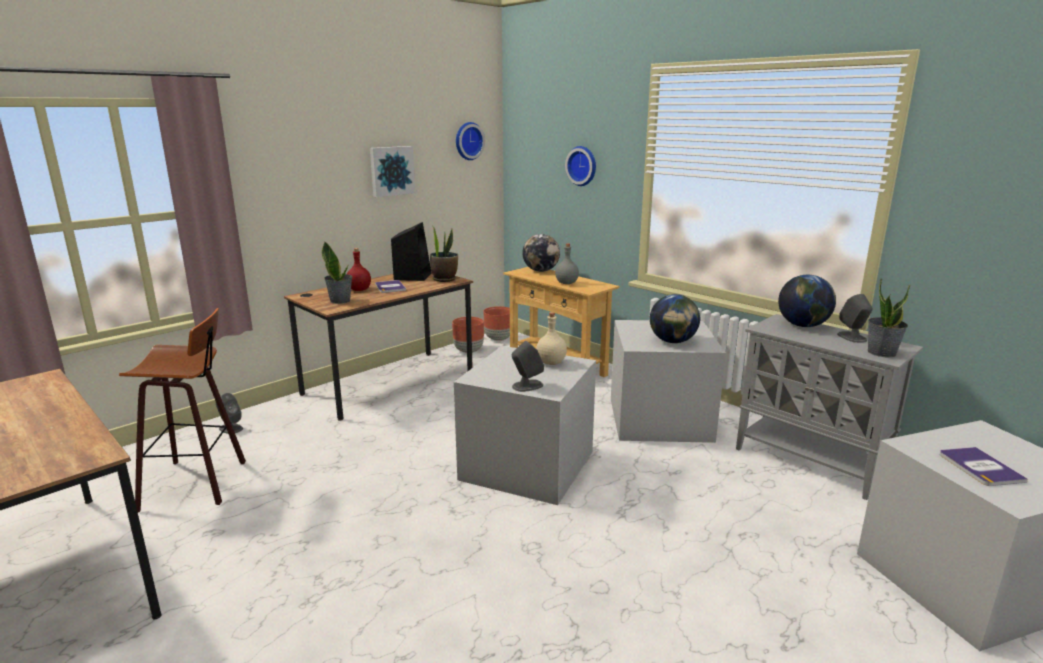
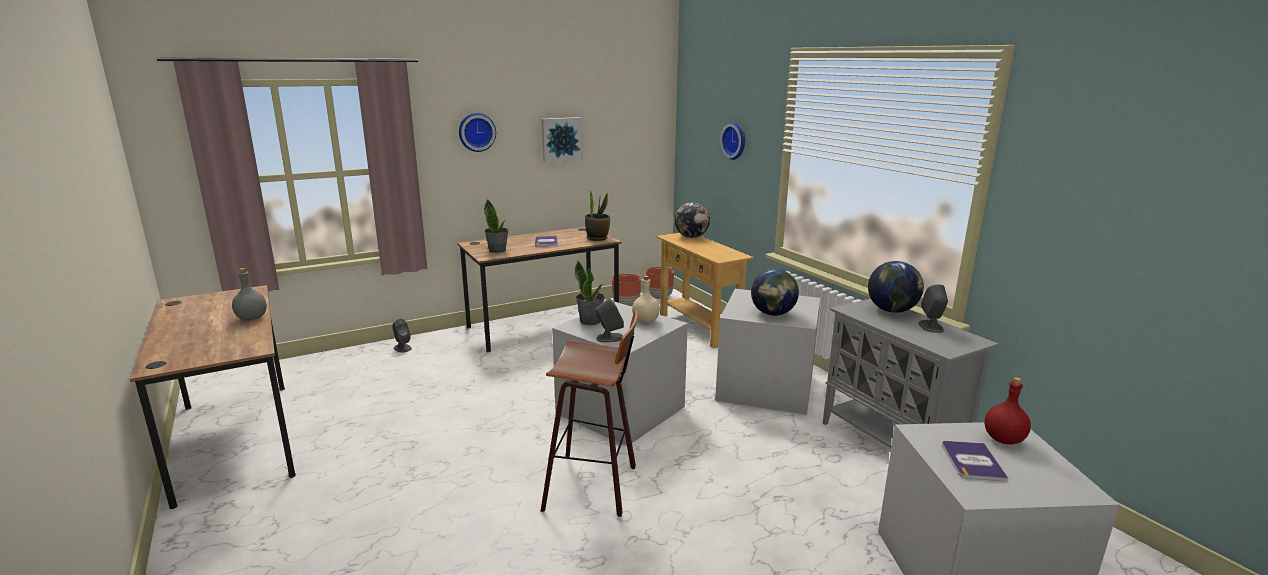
camera: 15 degrees right, 0 degrees up
(198, 483) = (361, 386): stool -> stool (594, 485)
(360, 290) = (520, 242): red bottle -> red bottle (1004, 440)
(412, 276) = (572, 233): black speaker -> none
(468, 141) = (639, 113): wall clock -> wall clock (476, 132)
(567, 283) = (705, 250): grey bottle -> grey bottle (251, 318)
(881, 352) = (946, 344): potted plant -> potted plant (590, 321)

